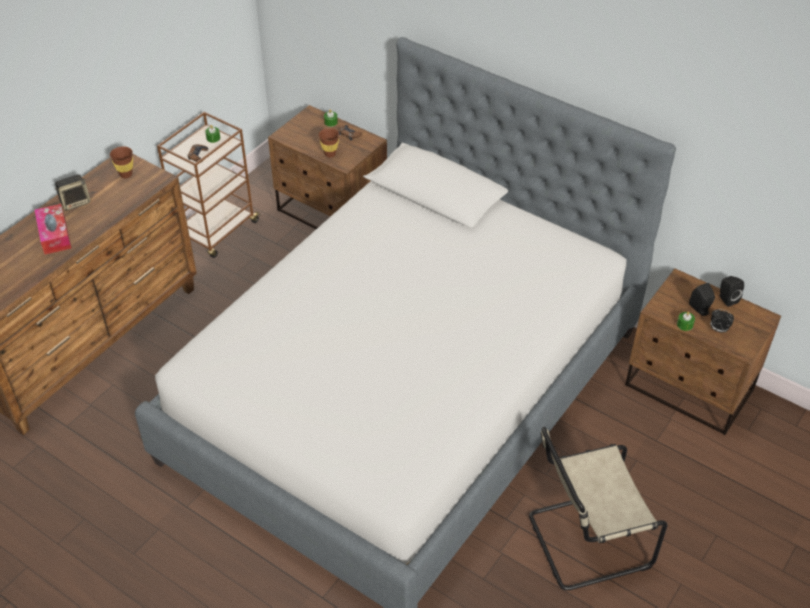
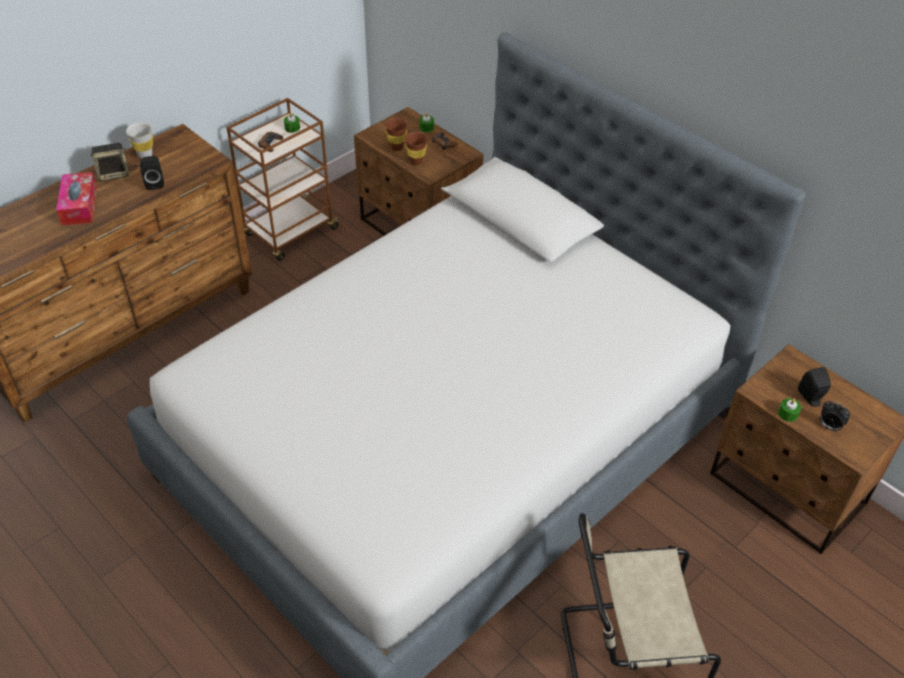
camera: 10 degrees right, 0 degrees up
(98, 181) = (145, 155): none -> white cup
(126, 174) = (177, 151): brown cup -> brown cup (396, 147)
(726, 299) = (846, 390): black speaker -> black speaker (155, 183)

